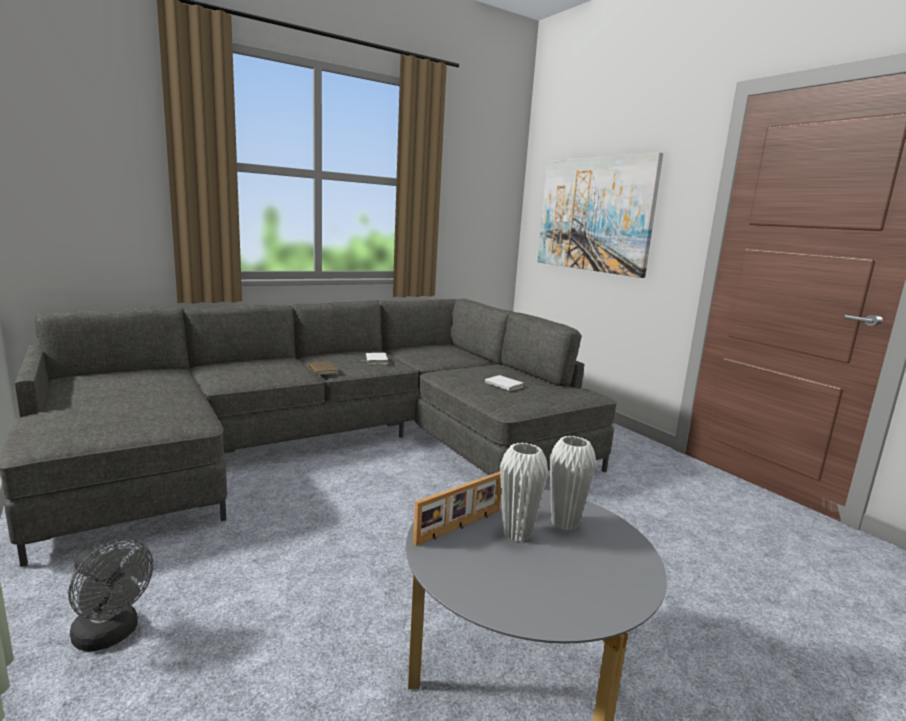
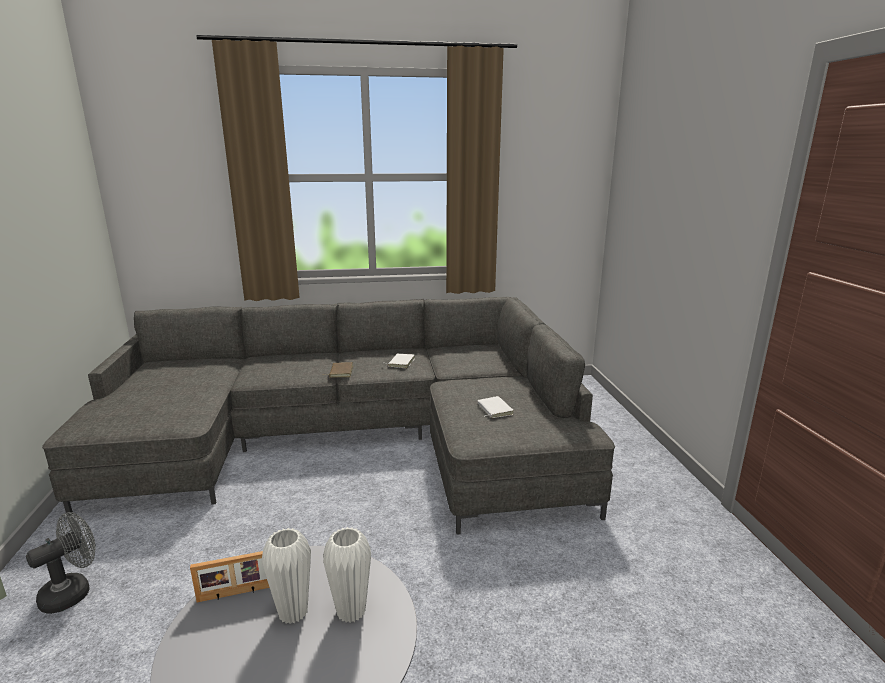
camera: 25 degrees right, 5 degrees up
(111, 635) = (73, 592): grey fan -> grey fan turned 105 degrees counterclockwise
(594, 214) = (666, 207): picture -> none

